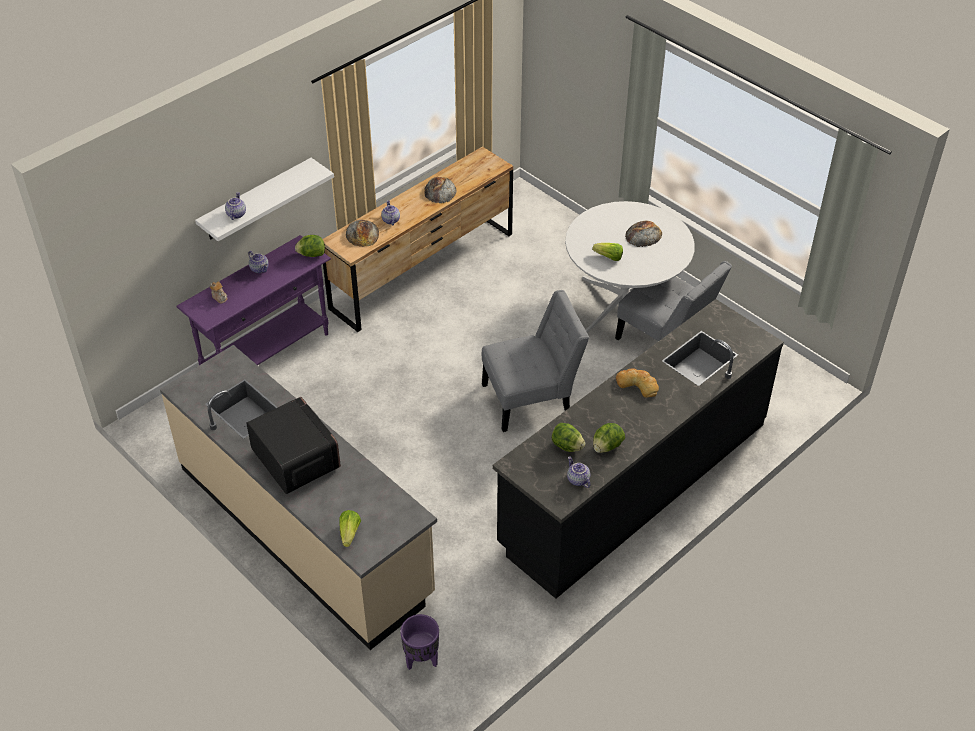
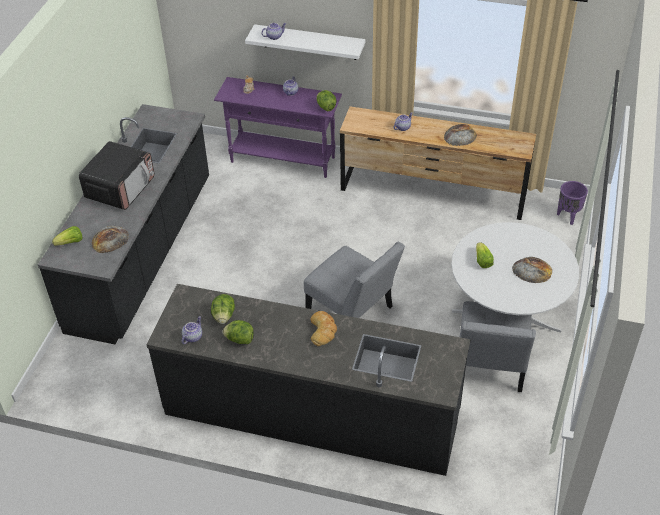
camera: 60 degrees right, 0 degrees up
(305, 530) = (143, 253): beige counter -> black counter
(362, 233) = (375, 121): bread -> bread (110, 240)
(421, 660) = (68, 363): purple planter -> purple planter (568, 216)

